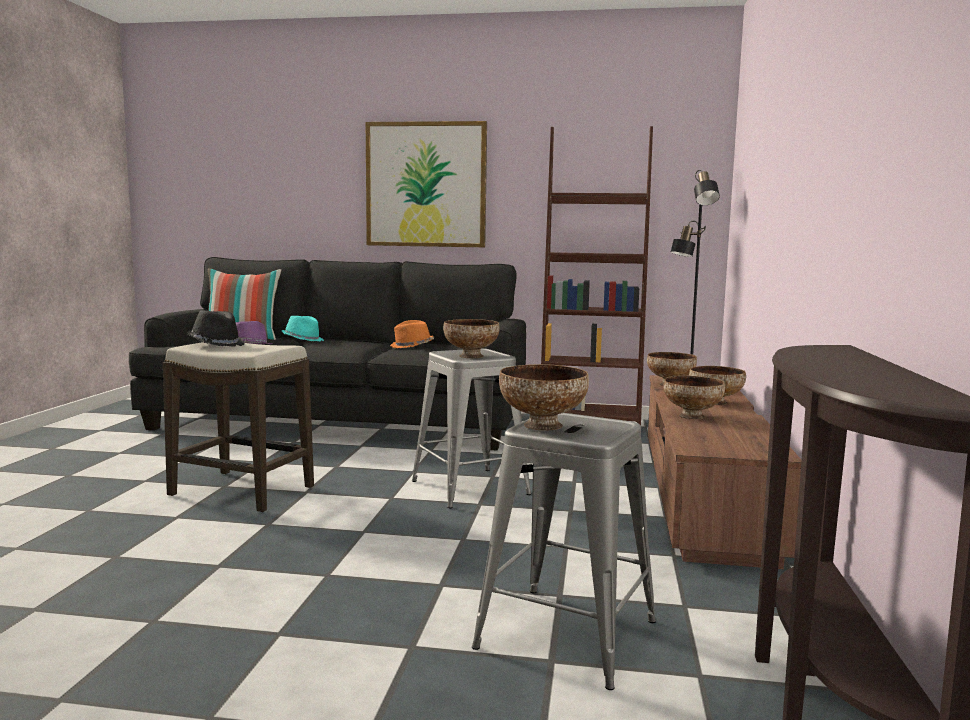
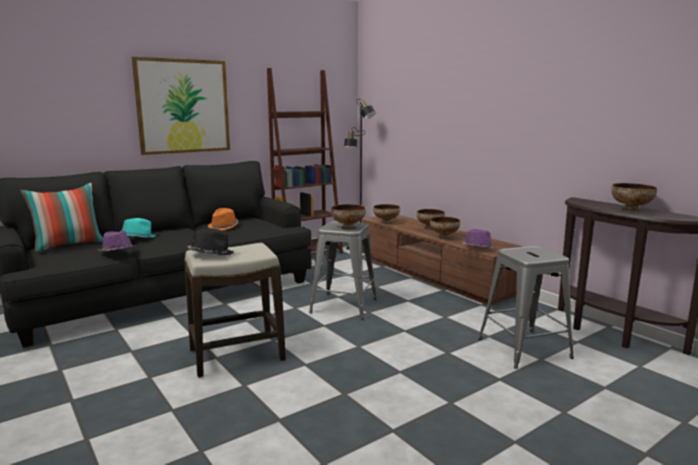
camera: 45 degrees left, 5 degrees up
(542, 425) = (525, 256): bowl -> bowl (630, 210)
(692, 439) = (477, 248): none -> purple hat

